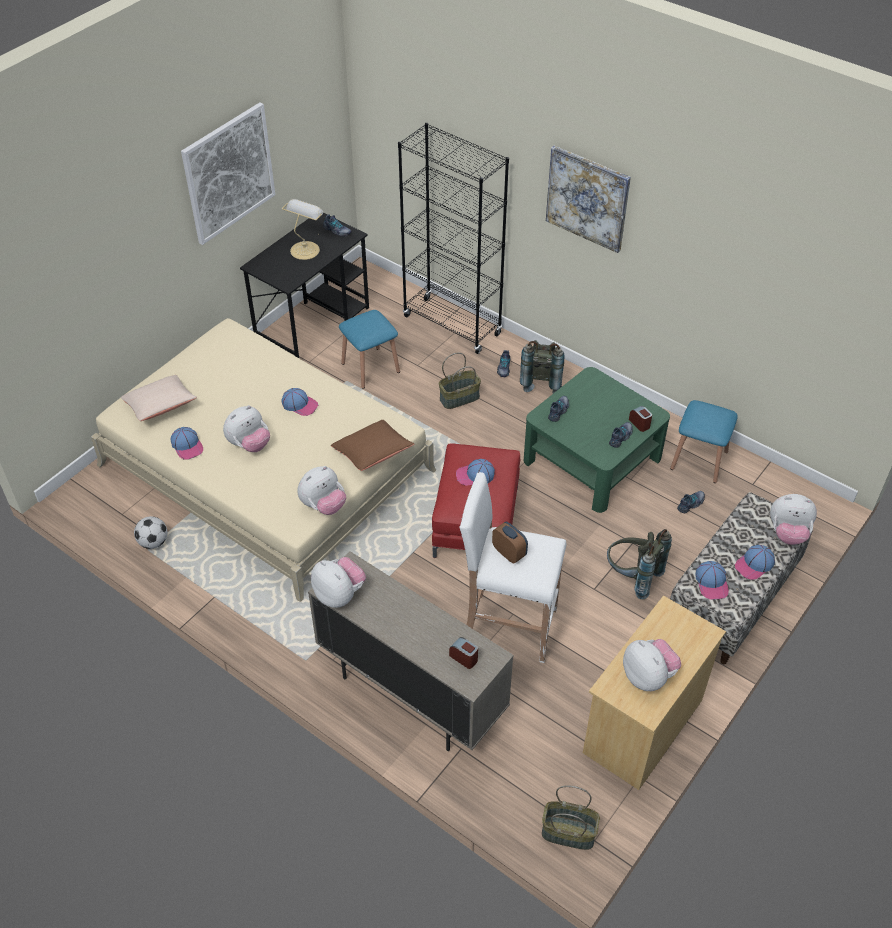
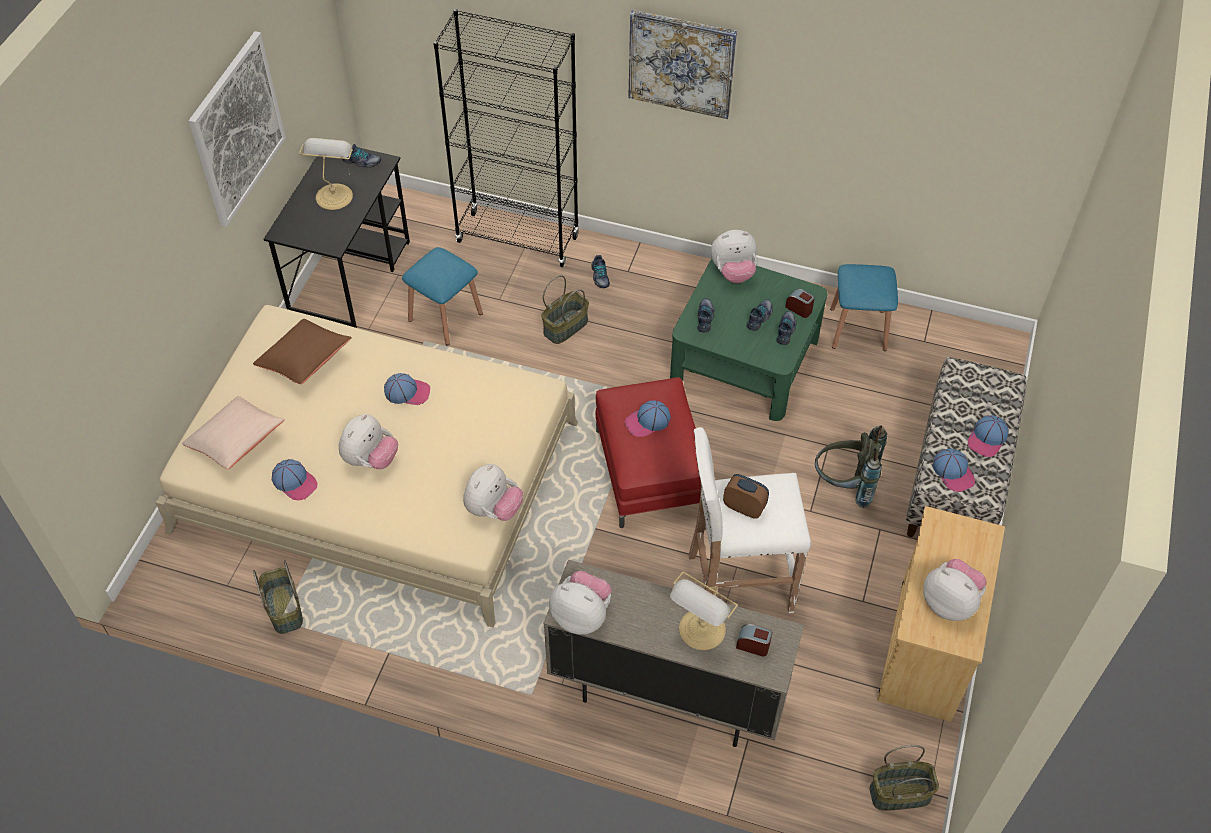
camera: 20 degrees left, 5 degrees up
(153, 542) = (283, 609): football -> basket
(373, 453) = (521, 428): brown pillow -> brown pillow (304, 360)
(427, 634) = (701, 631): none -> table lamp
(541, 380) = (648, 280): grey backpack -> none
(691, 504) = (870, 382): shoe -> shoe (760, 318)
(788, 533) = (1005, 393): plush toy -> plush toy (733, 272)

